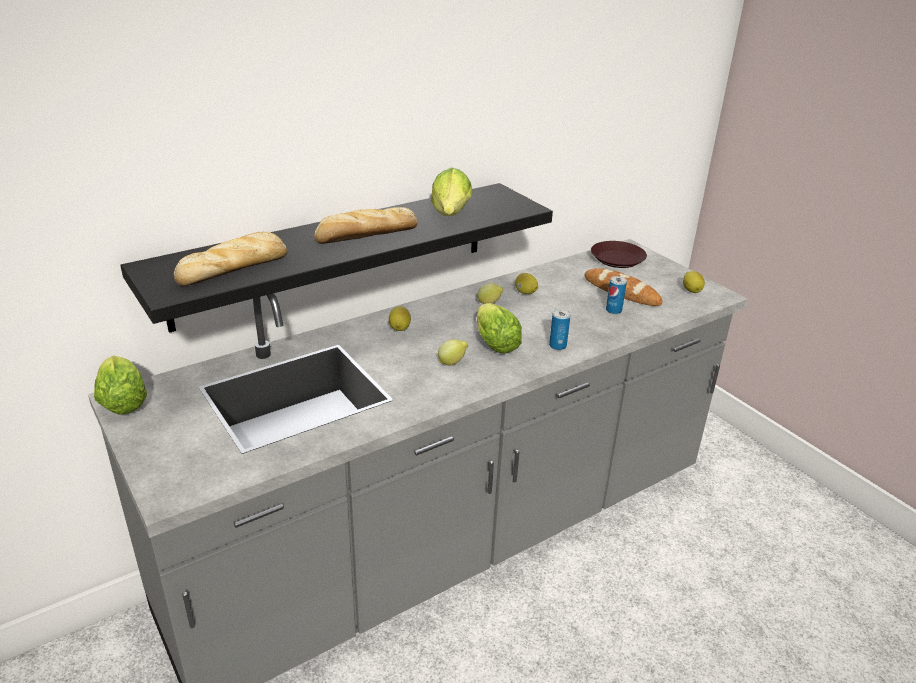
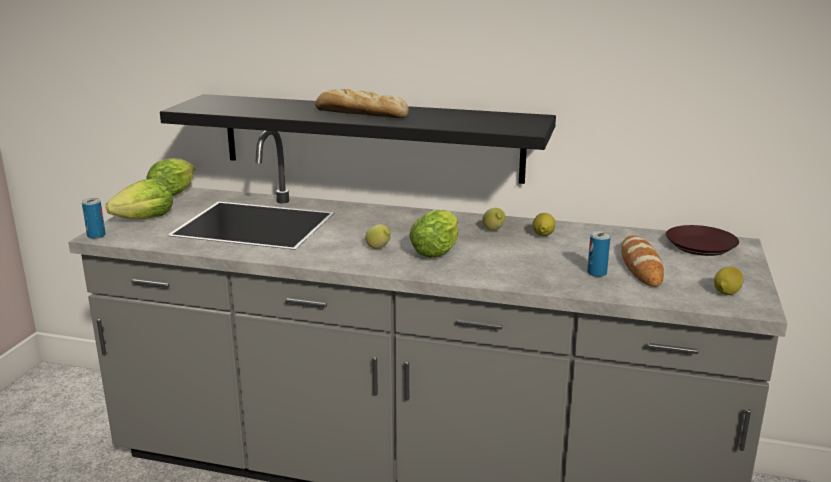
camera: 50 degrees right, 10 degrees down
(235, 268) = (244, 108): bread -> none
(400, 328) = (393, 219): lemon -> none
(450, 216) = (449, 120): lettuce -> lettuce (141, 220)
(557, 346) = (483, 272): can -> can (96, 236)

